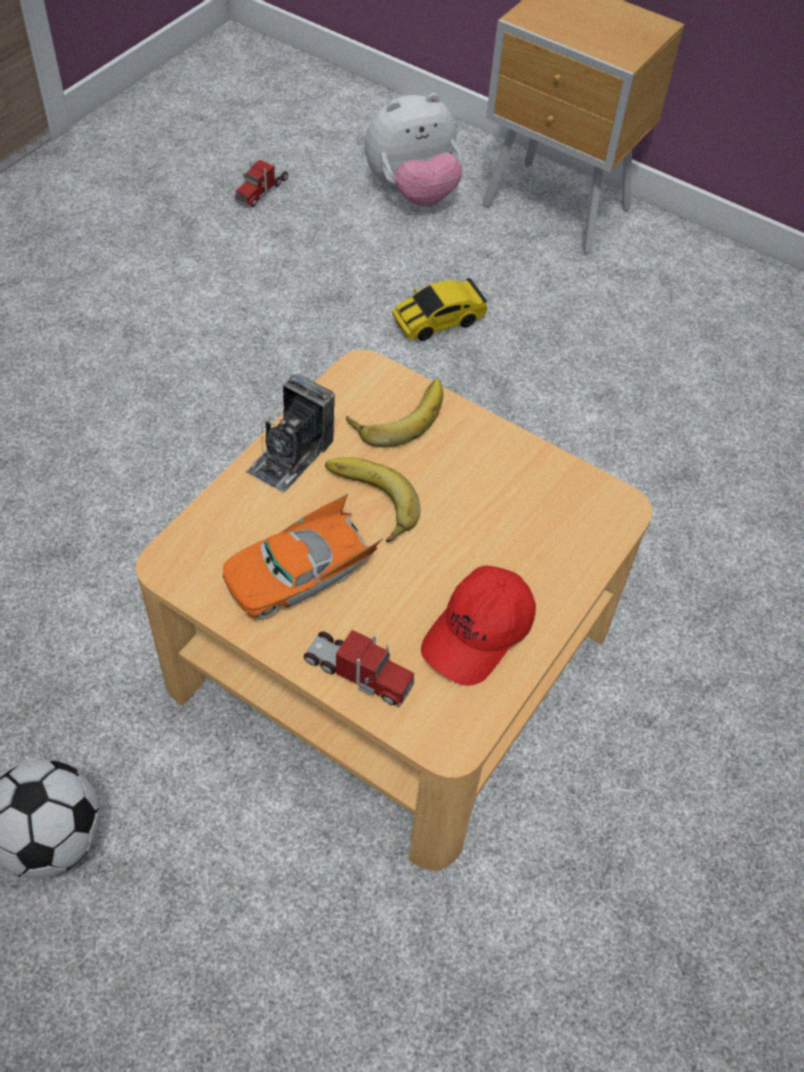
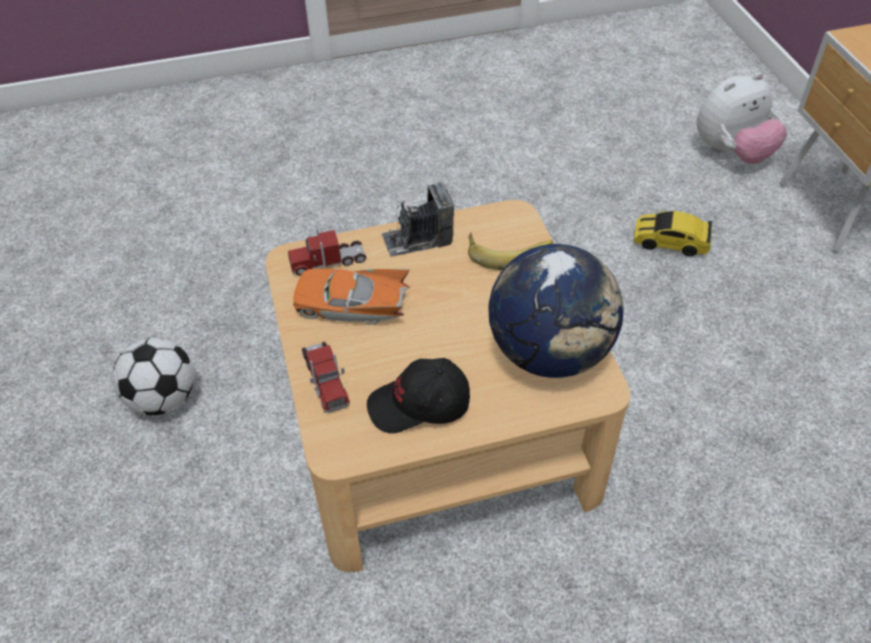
camera: 45 degrees right, 5 degrees down
(262, 190) = (623, 108): toy truck -> toy truck (328, 262)
(367, 503) = (434, 290): banana -> none
(412, 192) = (732, 153): plush toy -> plush toy turned 45 degrees counterclockwise
(479, 634) = (419, 406): red cap -> black cap
(541, 499) = (550, 353): none -> globe

